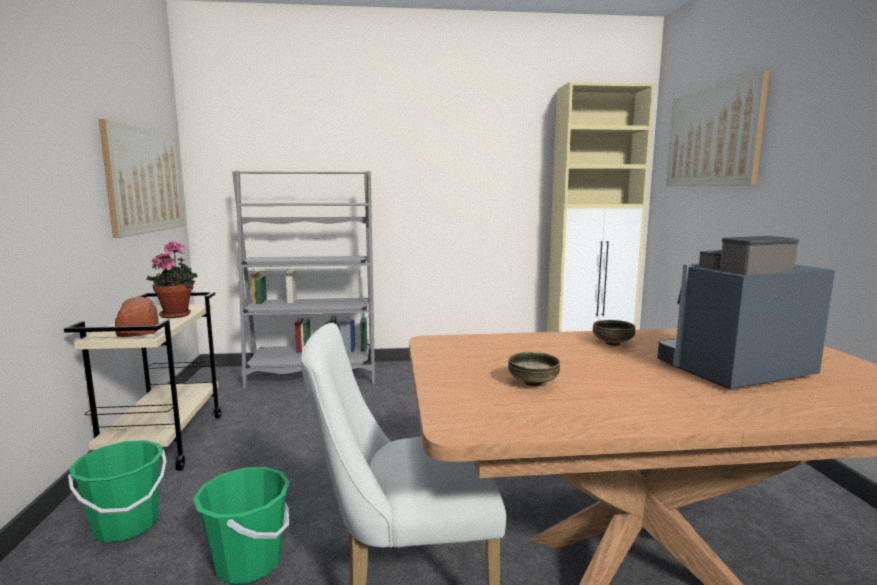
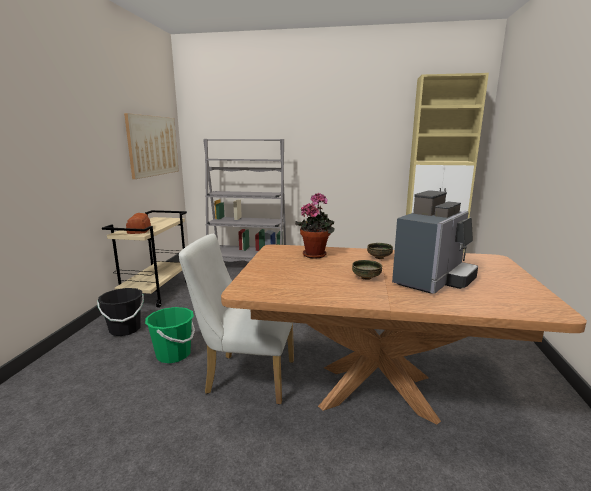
camera: 15 degrees right, 5 degrees up
(126, 525) = (125, 329): green bucket -> black bucket
(178, 314) = (163, 223): potted plant -> potted plant (316, 254)
(533, 383) = (304, 275): bowl -> bowl (366, 278)
(712, 137) = (521, 114): picture -> none
(733, 371) = (433, 280): coffee machine -> coffee machine turned 135 degrees clockwise

